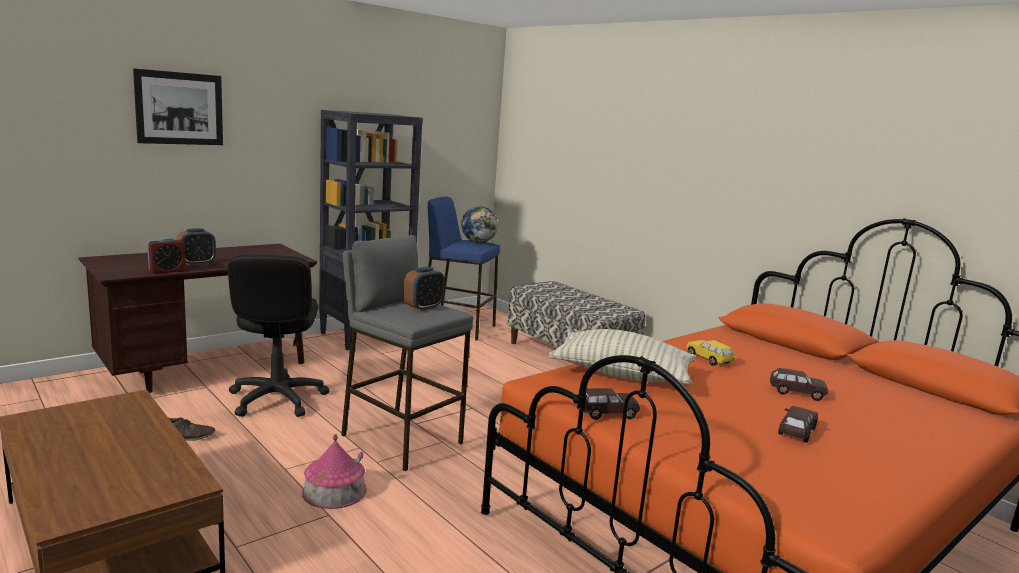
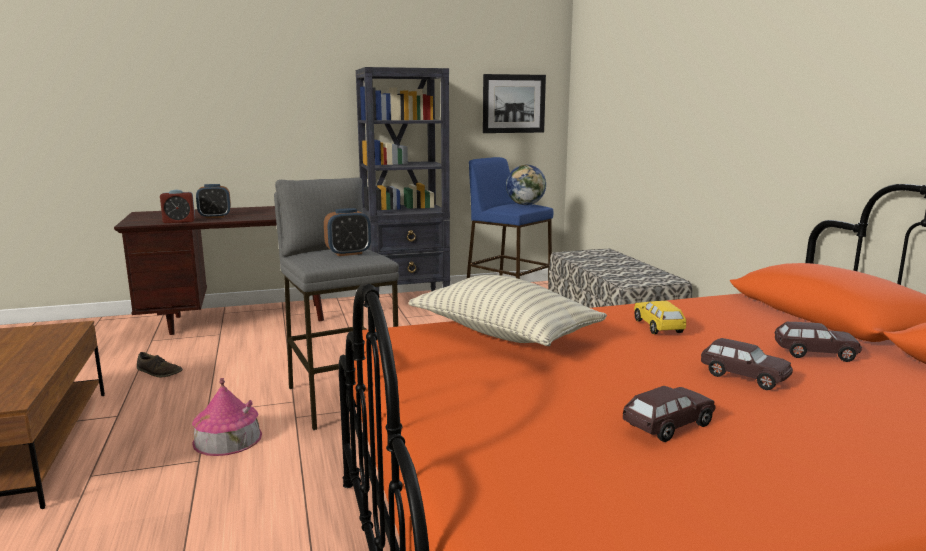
camera: 25 degrees right, 0 degrees up
(179, 108) = (216, 75): picture -> picture (514, 103)
(276, 399) = (266, 349): black office chair -> none
(606, 413) = (415, 372): brown toy car -> brown toy car (815, 353)

